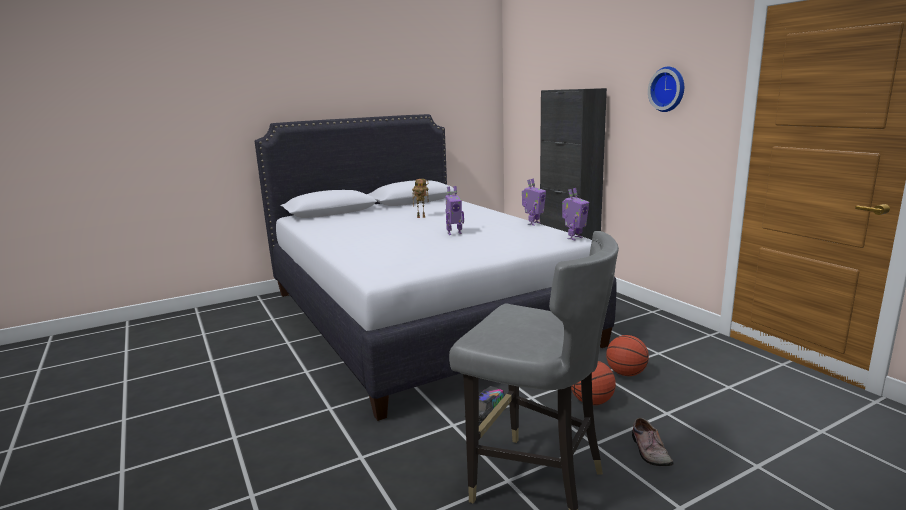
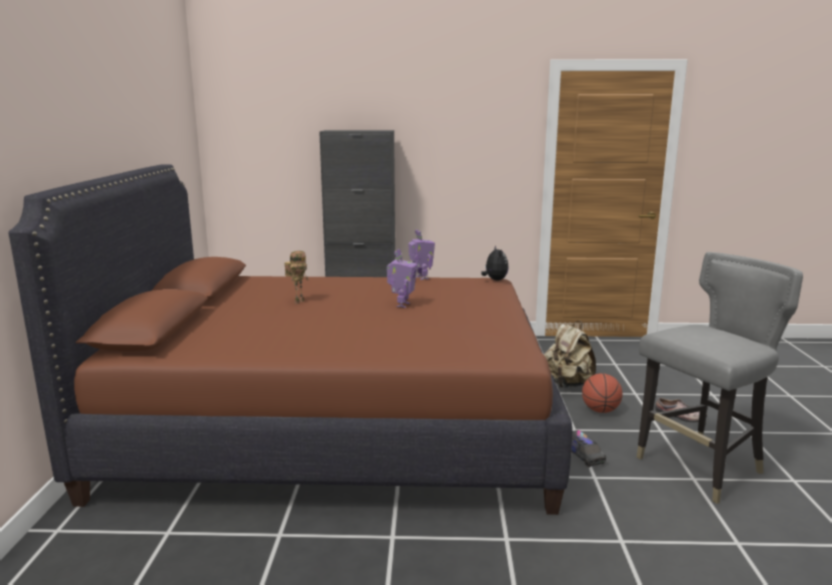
camera: 60 degrees left, 0 degrees up
(420, 316) = (335, 427): white bed -> brown bed
(574, 238) = (494, 280): toy robot -> plush toy
(626, 373) = (567, 384): basketball -> beige backpack
(668, 89) = (469, 133): wall clock -> none

